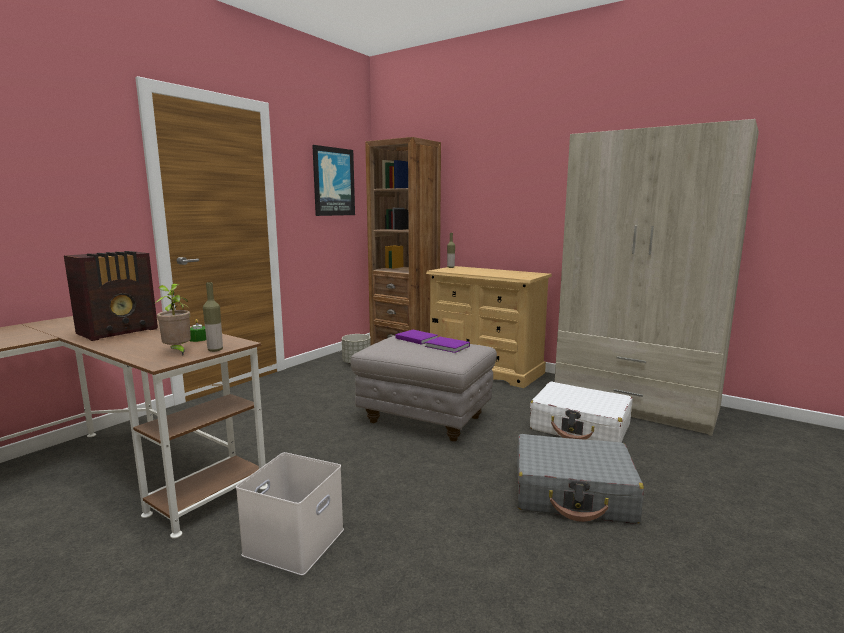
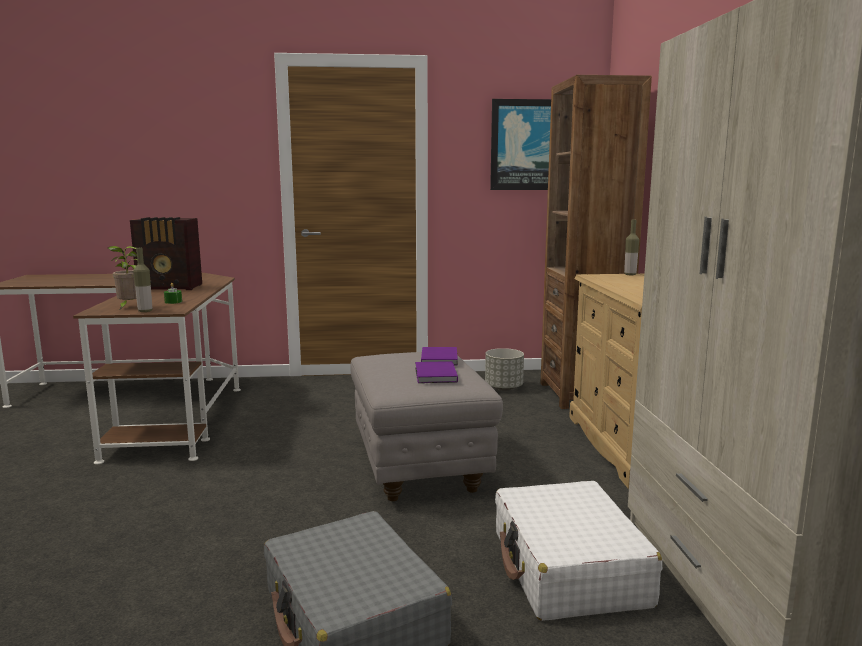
camera: 50 degrees right, 0 degrees up
(295, 543) = (117, 505): white storage box -> none

